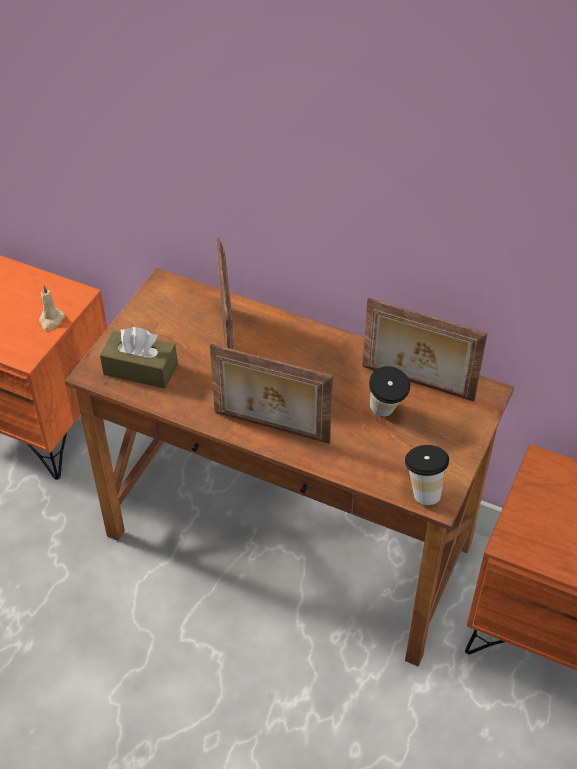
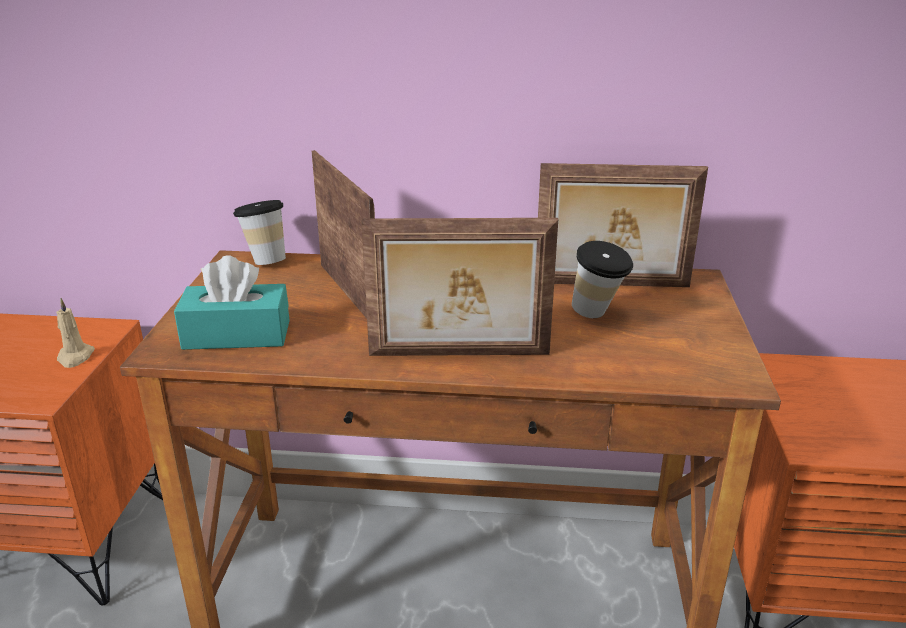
camera: 20 degrees left, 20 degrees down
(140, 369) = (237, 335): brown tissue box -> turquoise tissue box
(423, 490) = (710, 373): cup -> cup (265, 260)

